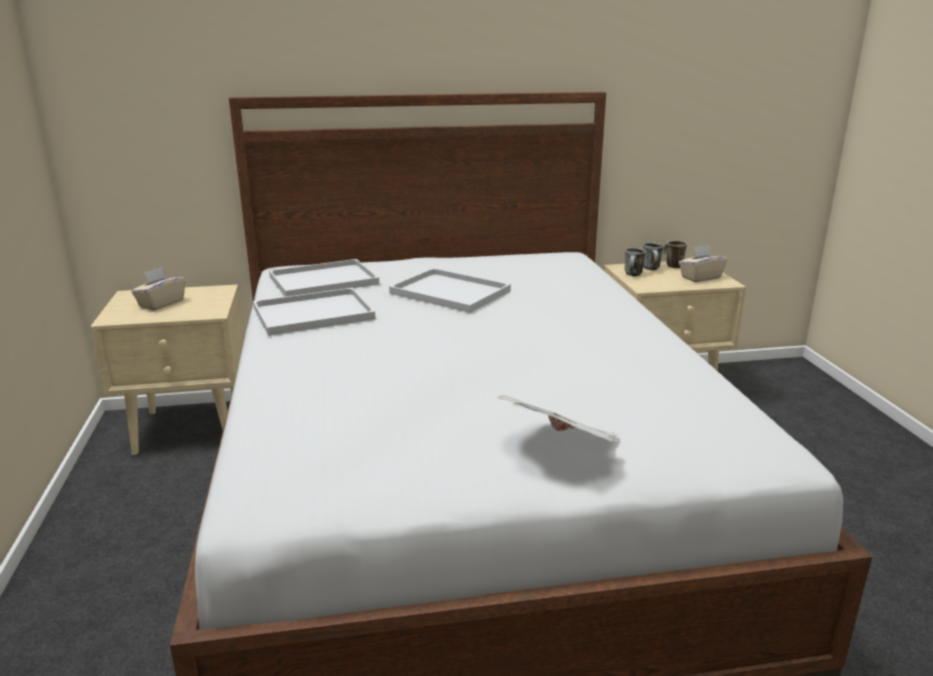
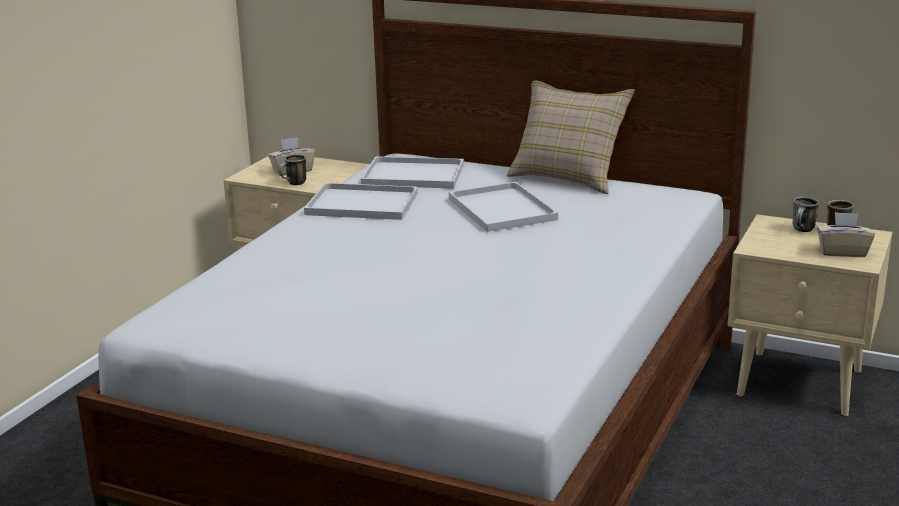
camera: 35 degrees right, 0 degrees up
(459, 259) = (568, 177): none -> beige pillow
(563, 449) = (375, 349): newspaper -> none
(633, 275) = (767, 233): mug -> mug (294, 184)

